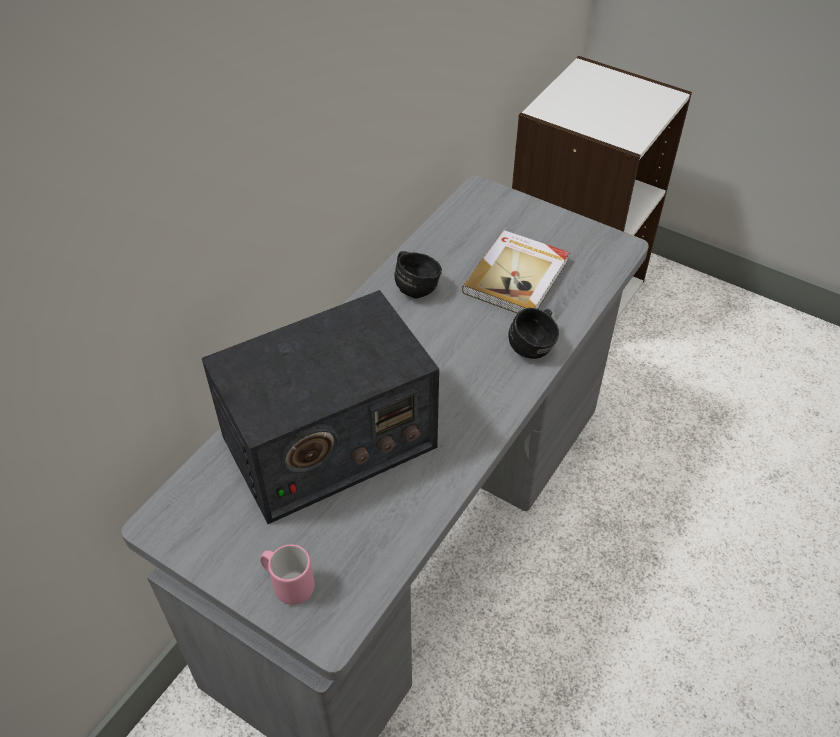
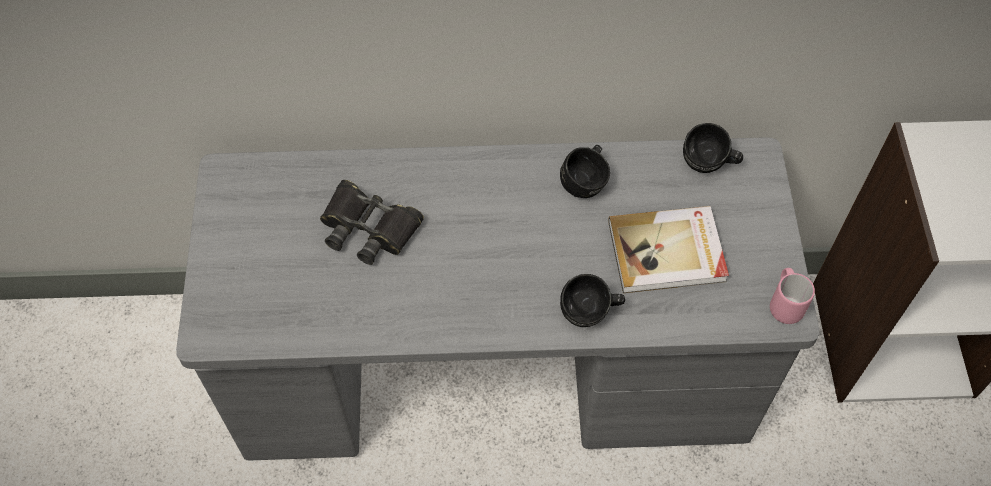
camera: 55 degrees right, 10 degrees up
(288, 584) = (227, 284): pink mug -> pink mug (784, 304)
(328, 443) = (368, 228): radio -> black binoculars
(463, 217) = (708, 165): none -> black mug

